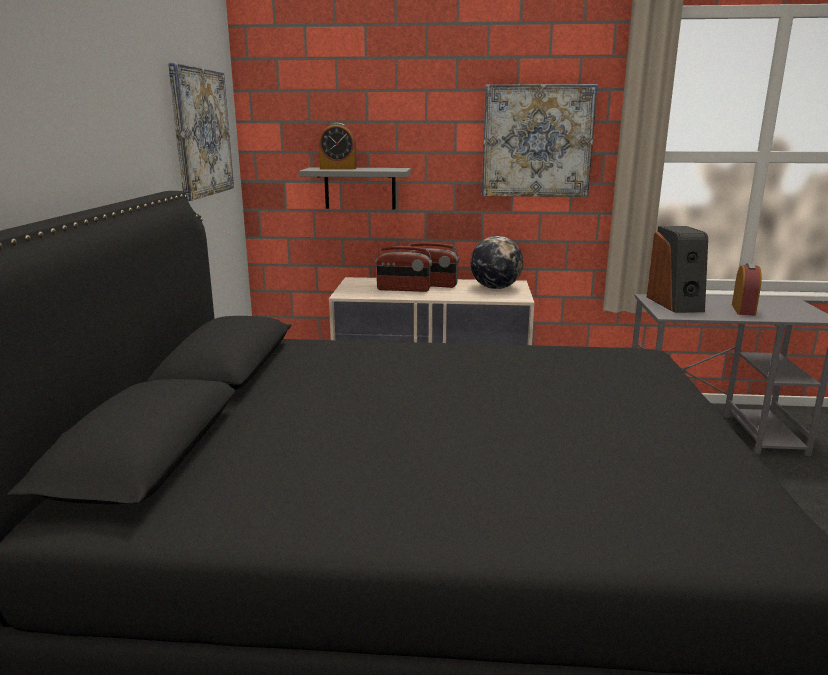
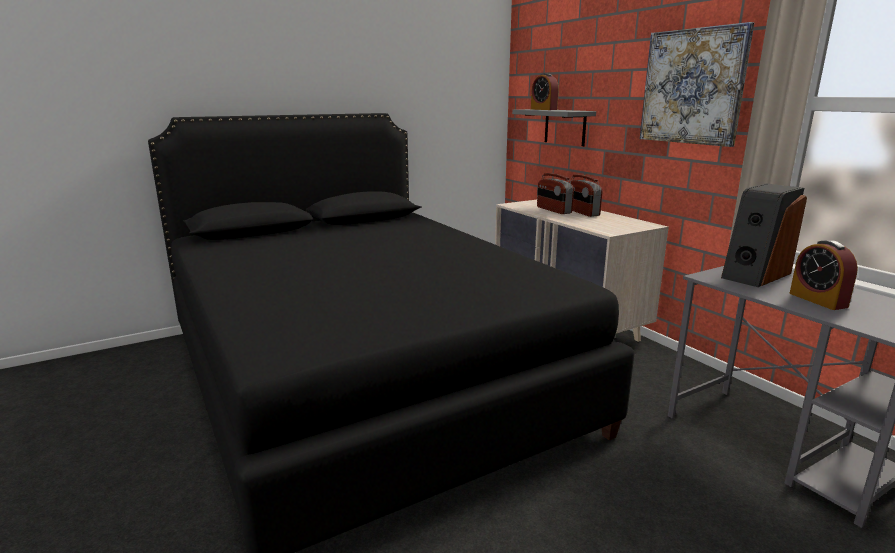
camera: 55 degrees right, 0 degrees up
(201, 132) = (449, 80): picture -> none
(495, 288) = (619, 224): globe -> none
(743, 310) = (818, 300): alarm clock -> alarm clock turned 90 degrees clockwise

